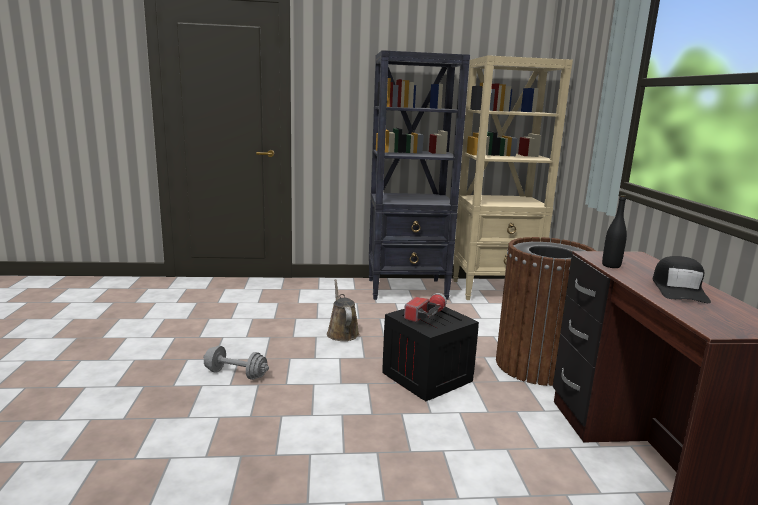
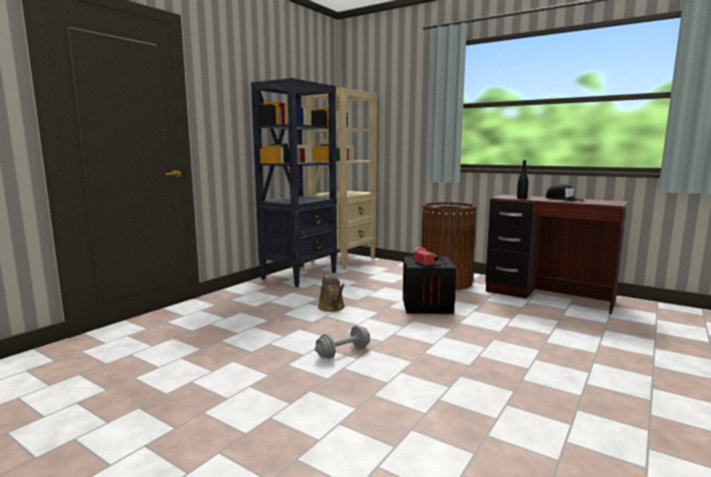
camera: 50 degrees left, 5 degrees down
(342, 332) = (332, 308): brown watering can -> brown watering can turned 135 degrees counterclockwise

